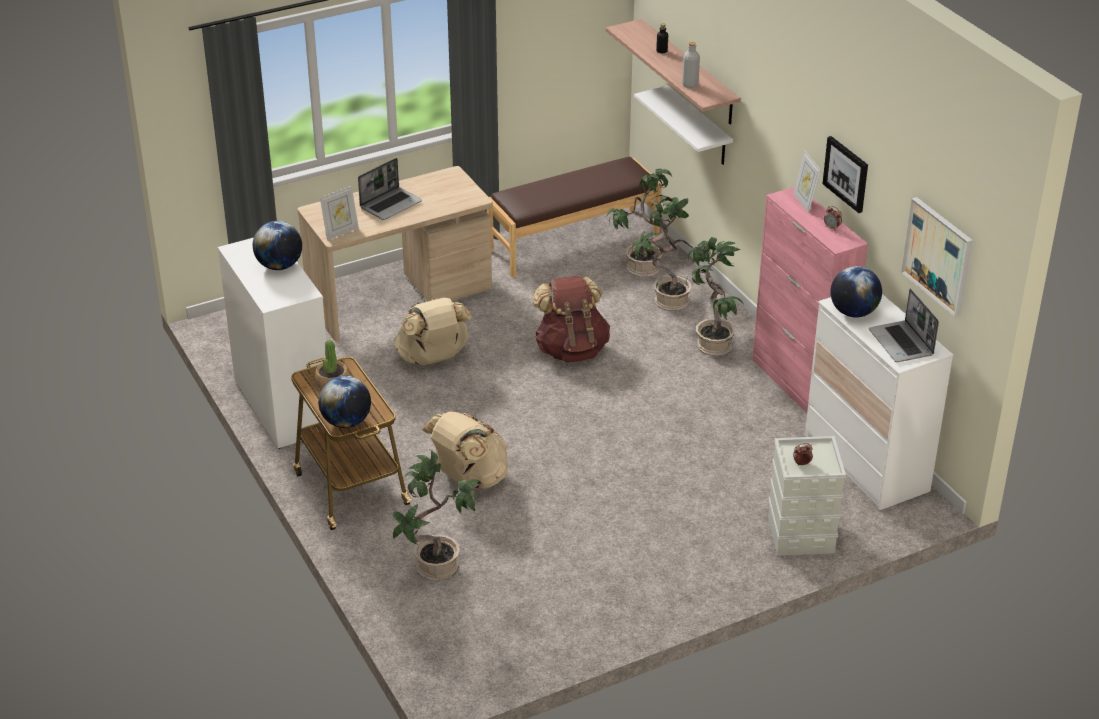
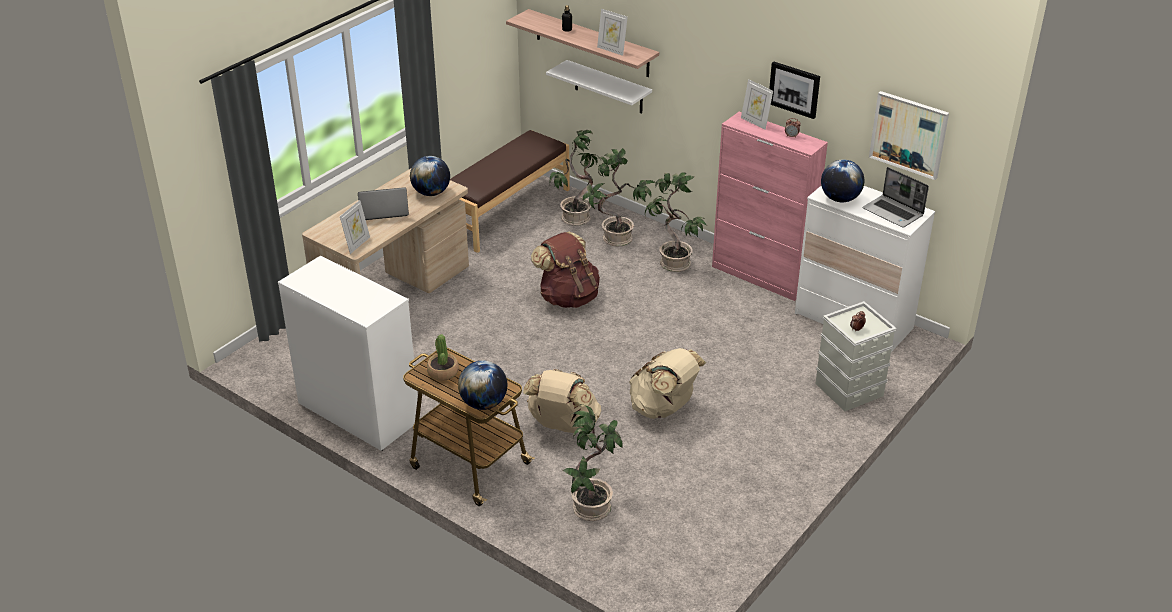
camera: 25 degrees left, 0 degrees up
(279, 266) = (349, 283): globe -> globe (431, 193)
(391, 204) = (383, 211): laptop -> laptop turned 120 degrees counterclockwise
(433, 358) = (460, 336): beige backpack -> beige backpack (663, 408)
(690, 84) = (611, 50): grey bottle -> picture frame

